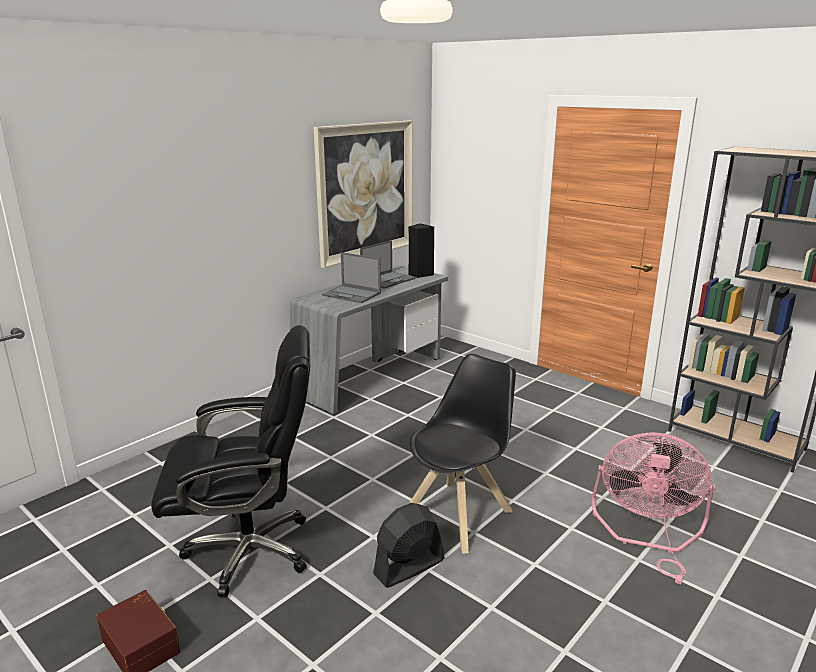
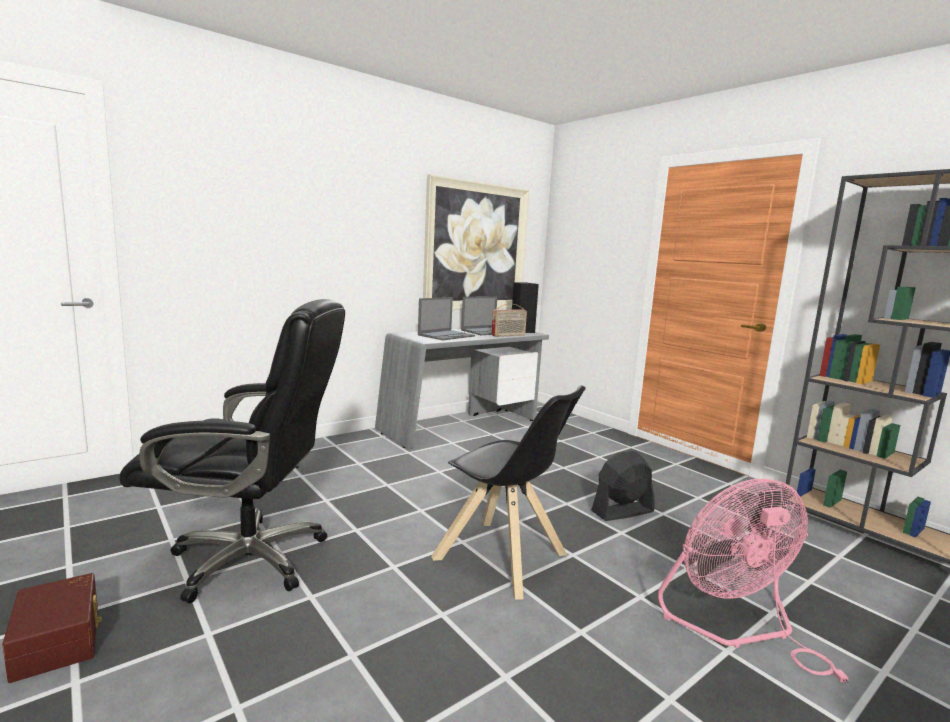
camera: 10 degrees right, 10 degrees down
(352, 294) = (446, 335): laptop -> laptop turned 90 degrees counterclockwise
(408, 567) = (419, 607): black fan -> black fan (622, 511)
(411, 284) = (508, 335): none -> radio
(459, 513) = (503, 558): black chair -> black chair turned 75 degrees clockwise
(650, 538) = (747, 626): pink fan -> pink fan turned 45 degrees counterclockwise

